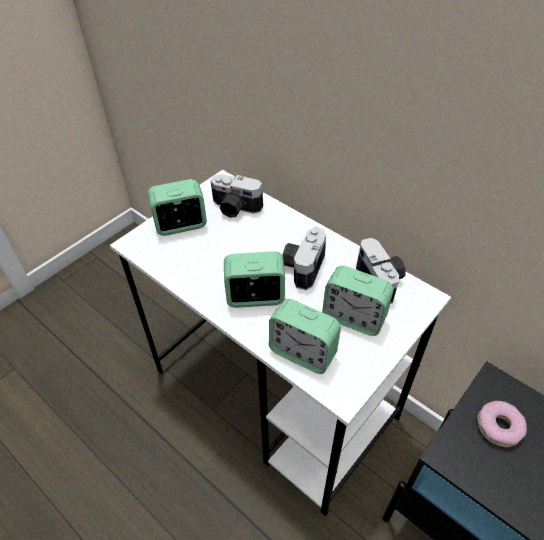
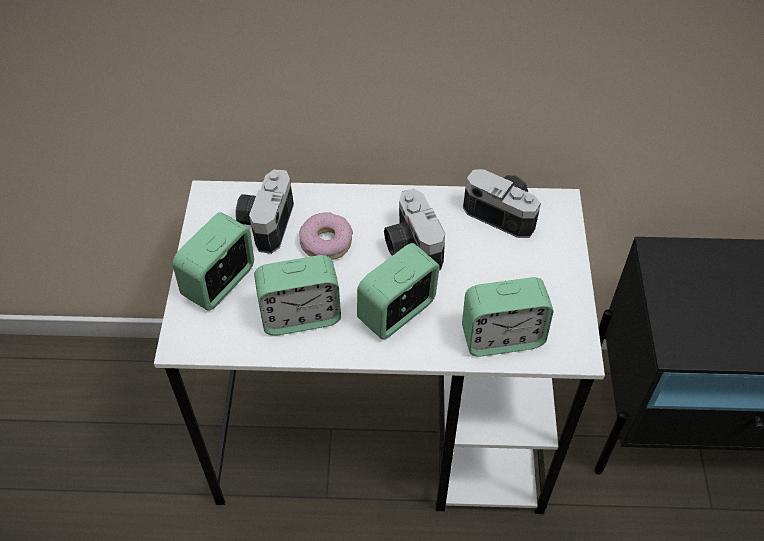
camera: 40 degrees left, 5 degrees up
(235, 208) = (264, 222): camera -> camera turned 120 degrees clockwise
(354, 317) = (514, 268): alarm clock -> alarm clock (300, 316)
(498, 426) = (694, 292): donut -> donut (326, 242)

